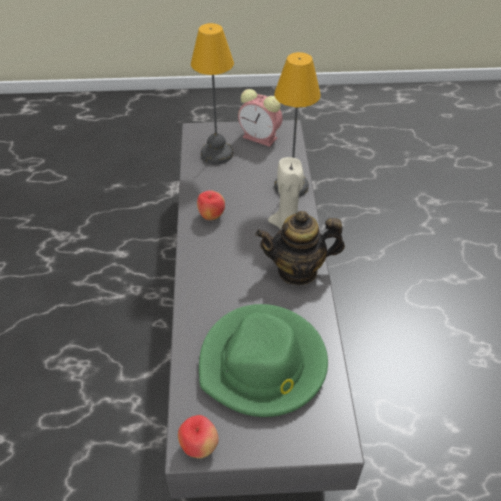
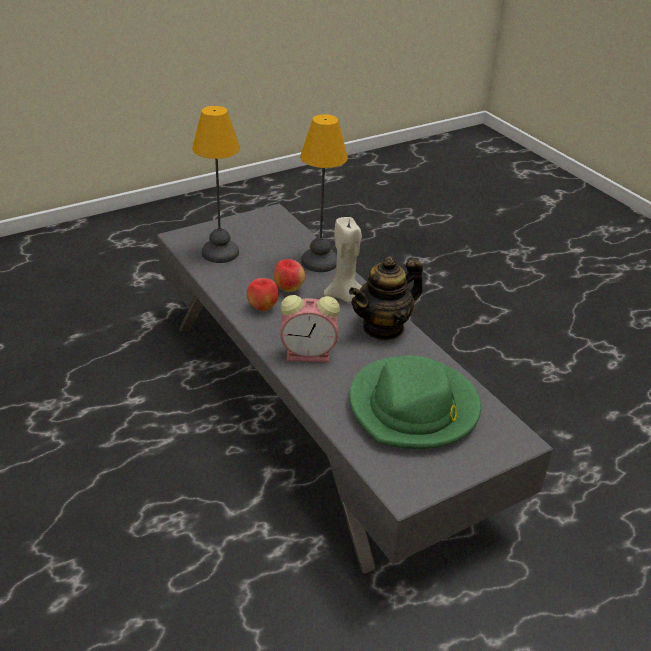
camera: 30 degrees left, 10 degrees down
(199, 446) = (412, 489): apple -> apple (289, 289)
(261, 138) = (254, 228): alarm clock -> alarm clock (310, 354)

